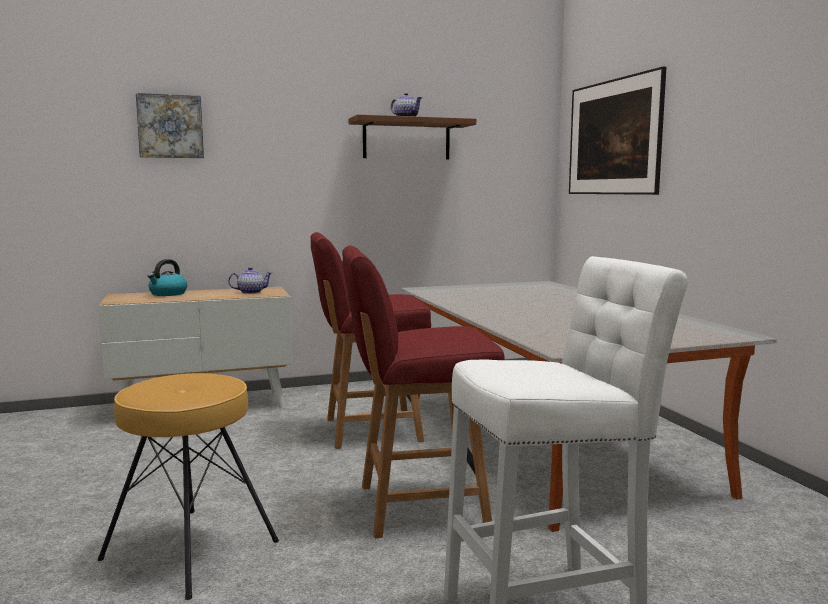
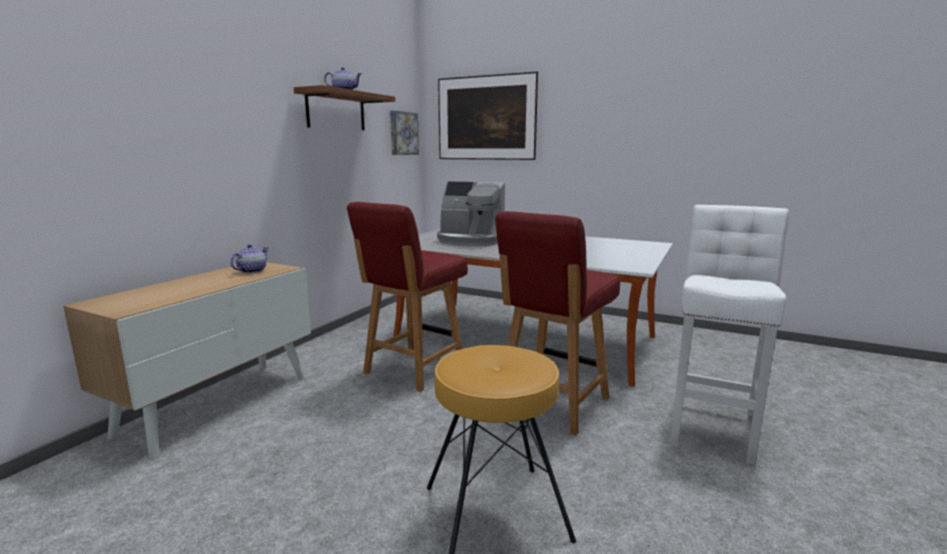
camera: 45 degrees left, 5 degrees up
(168, 294) = (158, 289): kettle -> none
(170, 126) = (118, 80): picture -> picture (403, 133)
(501, 296) = (470, 240): none -> coffee machine

